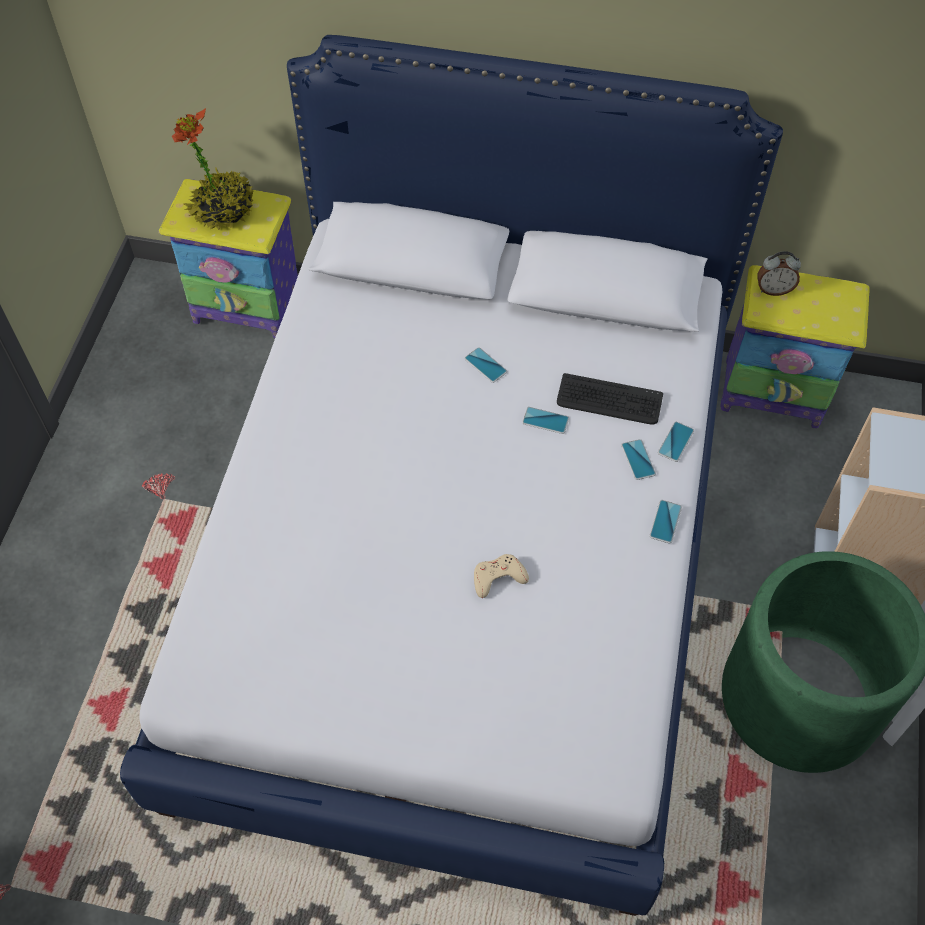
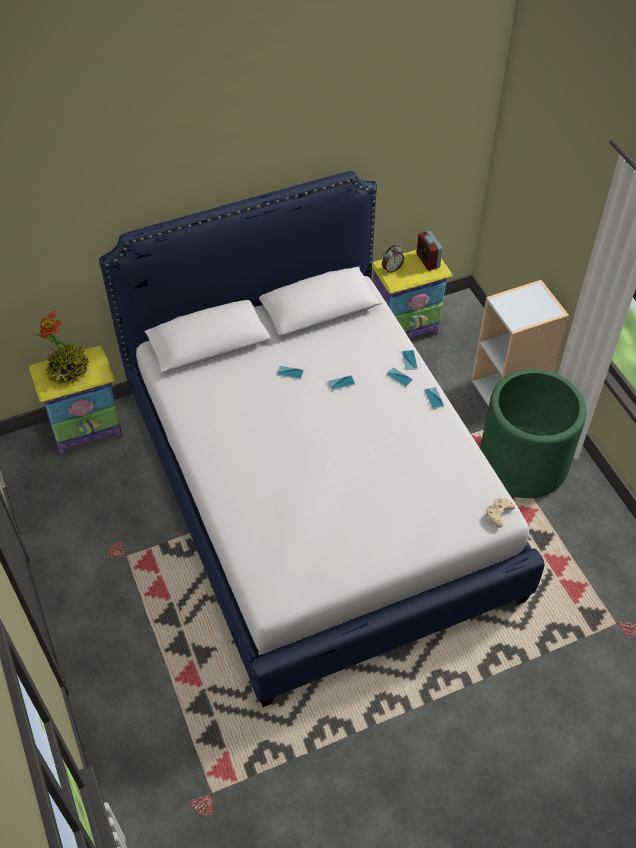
camera: 35 degrees left, 5 degrees down
(498, 577) = (379, 465): beige game controller -> beige game controller (499, 513)
(609, 400) = (363, 357): keyboard -> none
(841, 305) = (428, 261): none -> alarm clock

